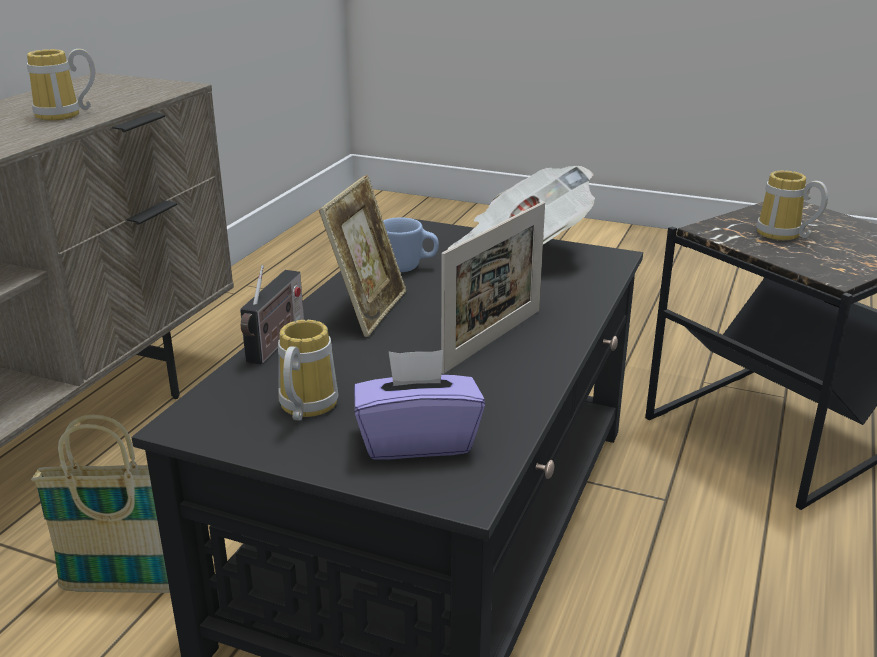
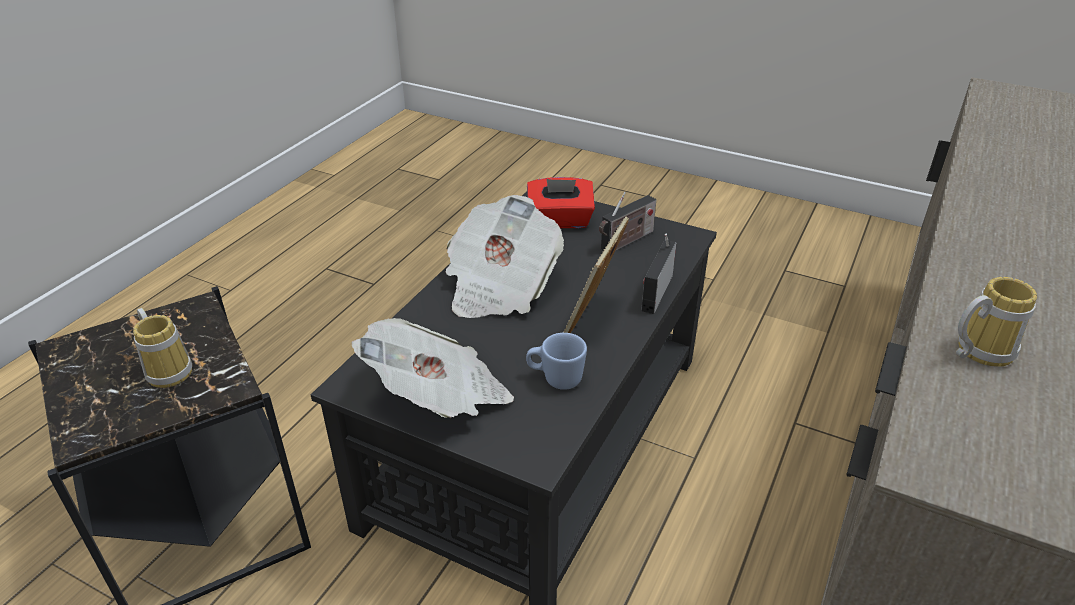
camera: 175 degrees left, 10 degrees up
(125, 587) = (748, 406): basket -> none
(303, 408) = (625, 242): mug -> radio
(417, 440) = (560, 221): purple tissue box -> red tissue box
(493, 340) = (499, 286): picture frame -> newspaper

